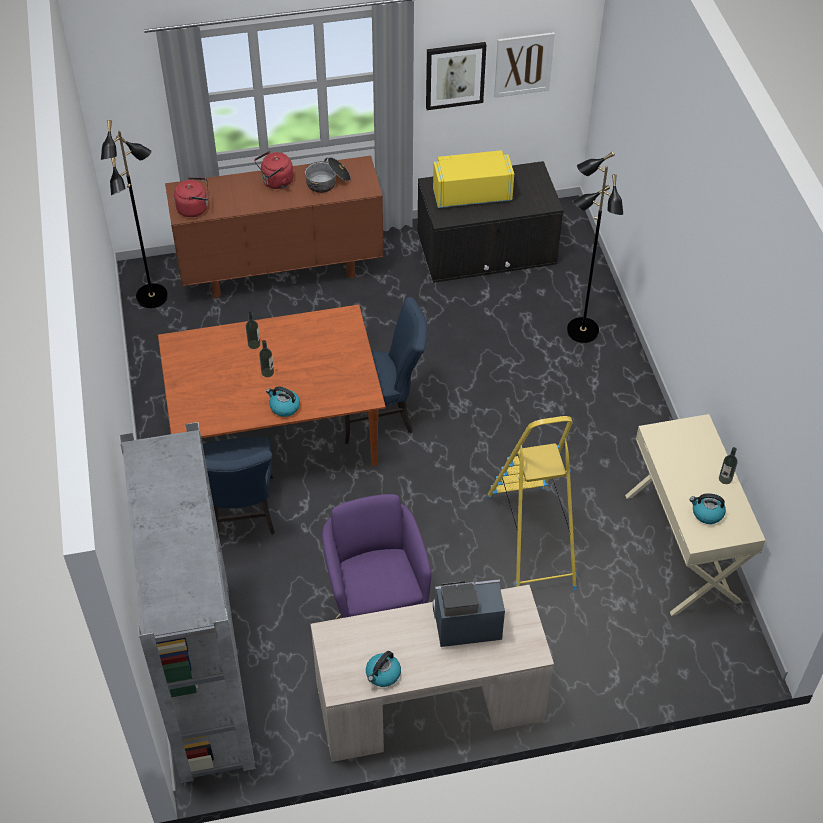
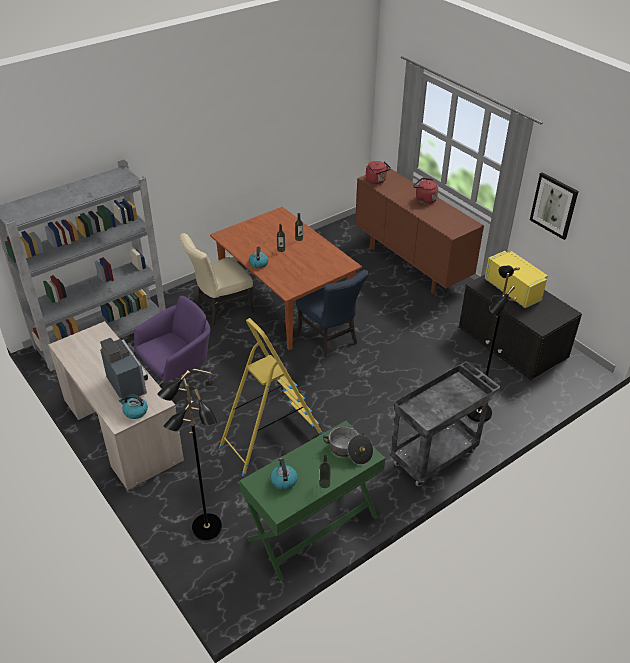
camera: 65 degrees right, 10 degrees down
(152, 297) = (351, 227): black floor lamp -> black floor lamp (206, 528)
(242, 513) = (220, 309): blue chair -> beige chair
(327, 182) = (443, 217): cooking pot -> cooking pot (349, 450)
(383, 674) = (78, 360): kettle -> kettle (135, 412)
(523, 64) = (598, 228): picture -> none
(630, 395) = (437, 456): none -> grey cart
(682, 547) = (313, 528): beige console table -> green console table

